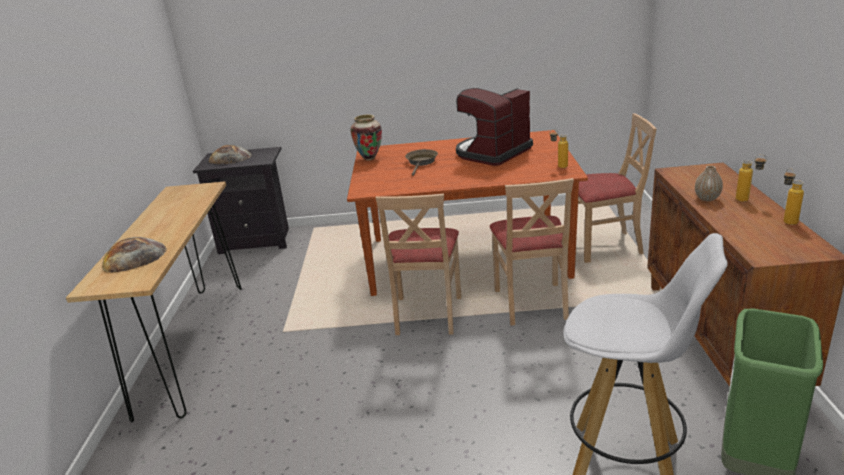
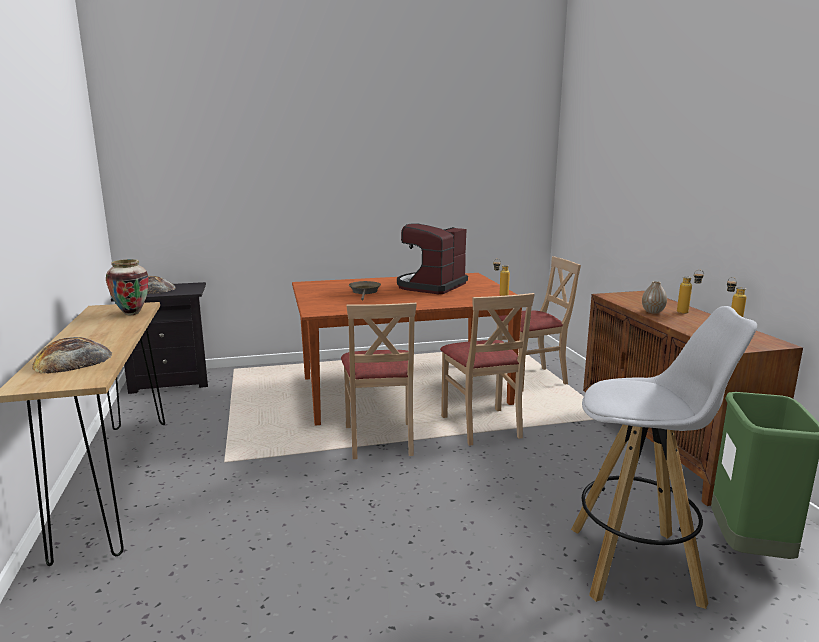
camera: 15 degrees left, 10 degrees down
(369, 158) = (309, 289): vase -> vase (132, 313)

